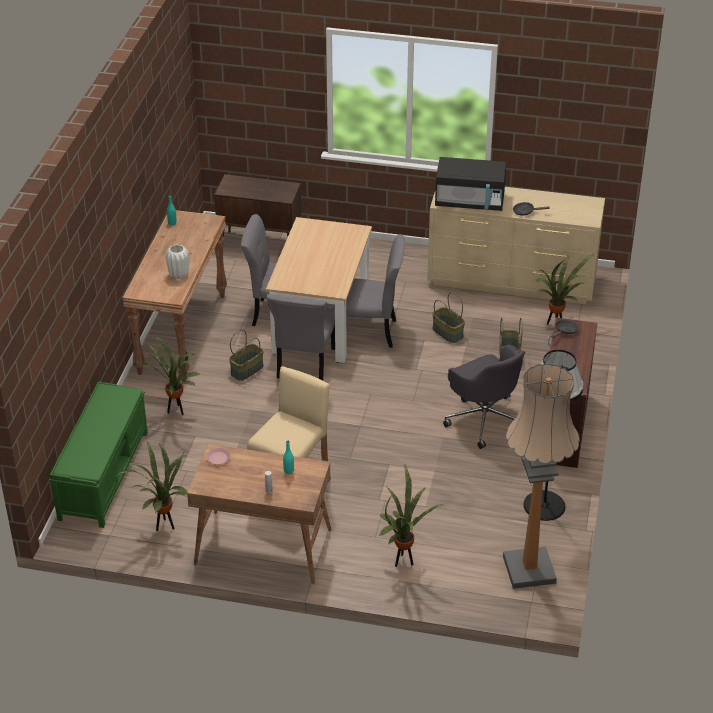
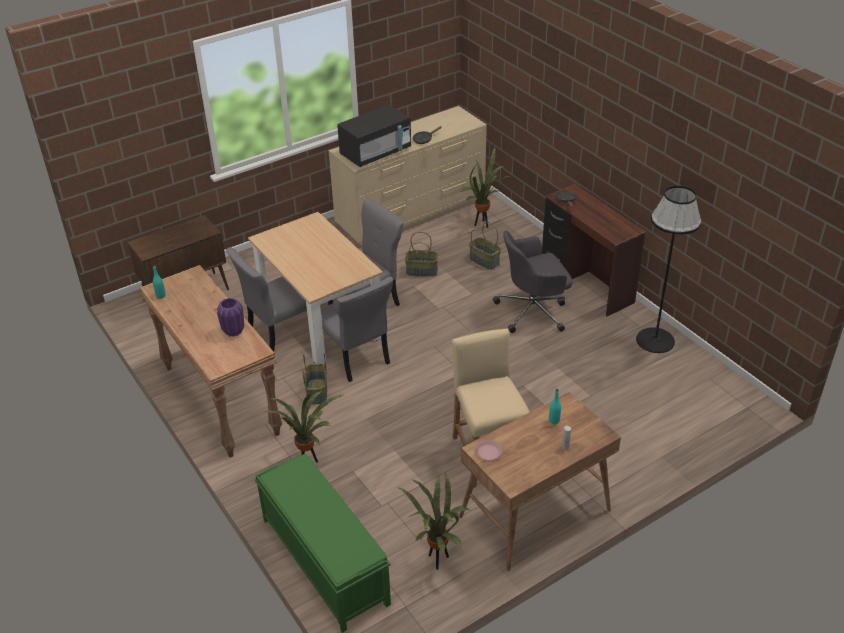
camera: 45 degrees left, 0 degrees up
(178, 275) = (233, 331): white vase -> purple vase
(404, 561) = (637, 444): potted plant -> none
(484, 419) = (533, 311): grey office chair -> grey office chair turned 150 degrees clockwise
(529, 569) = (713, 388): floor lamp -> none

